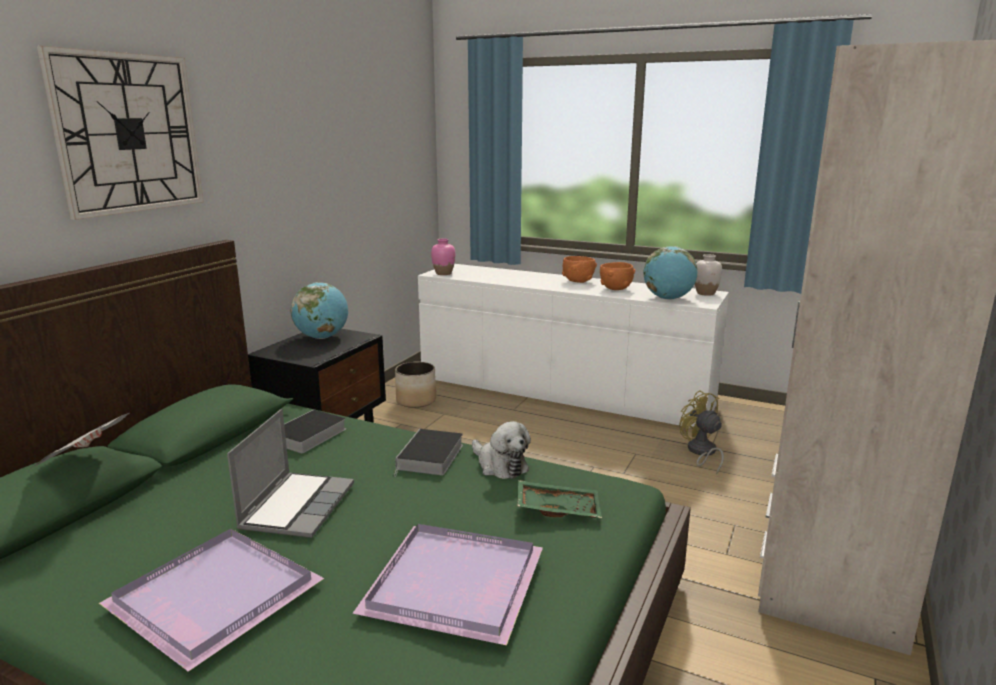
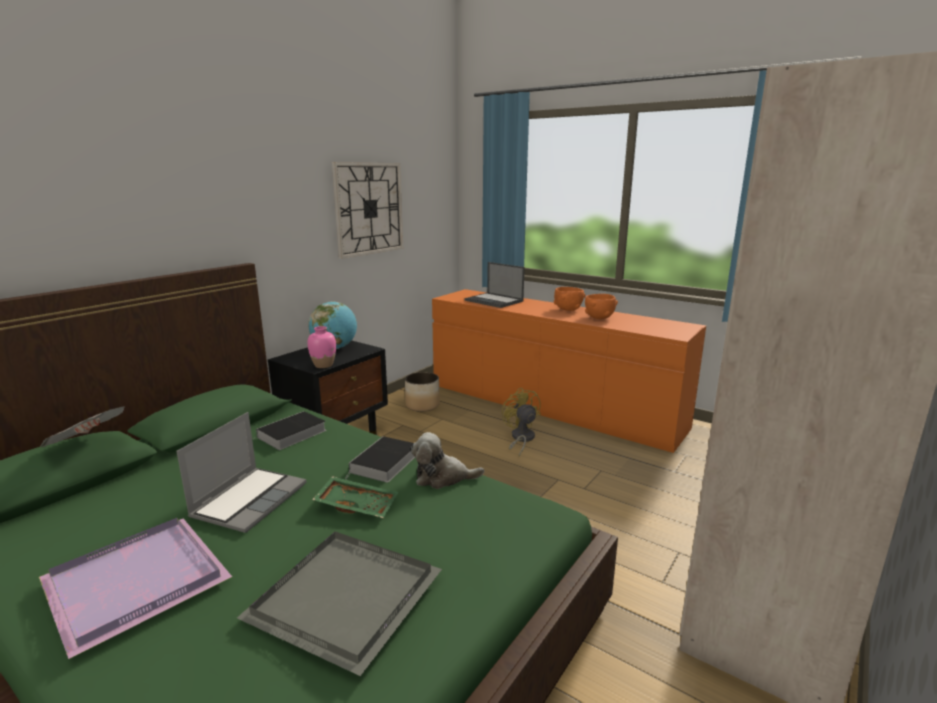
camera: 10 degrees right, 0 degrees up
(128, 133) = (158, 171): wall clock -> wall clock (369, 208)
(443, 273) = (454, 298): pink vase -> pink vase (323, 365)
(456, 586) = (346, 600): purple tray -> grey tray
(492, 275) = (494, 301): none -> laptop
(500, 465) = (442, 477): plush toy -> plush toy turned 120 degrees clockwise
(558, 508) = (478, 527): green tray -> green tray (357, 504)
(562, 390) = (551, 405): white dresser -> orange dresser
(668, 299) = (644, 329): globe -> none
(701, 452) = (664, 475): yellow fan -> yellow fan (521, 439)
(705, 293) = (682, 326): white vase -> none

